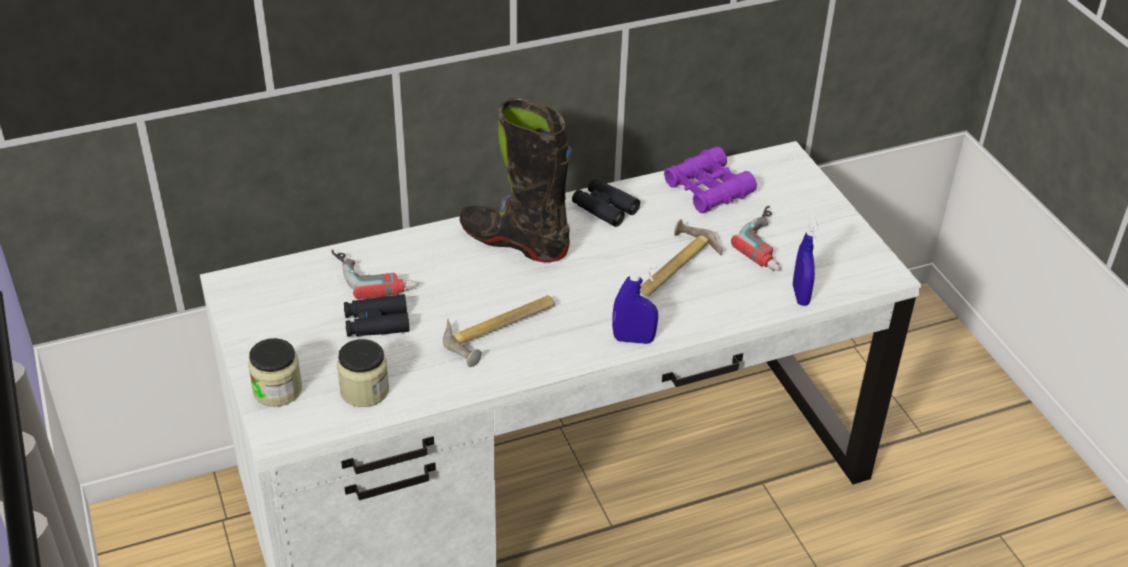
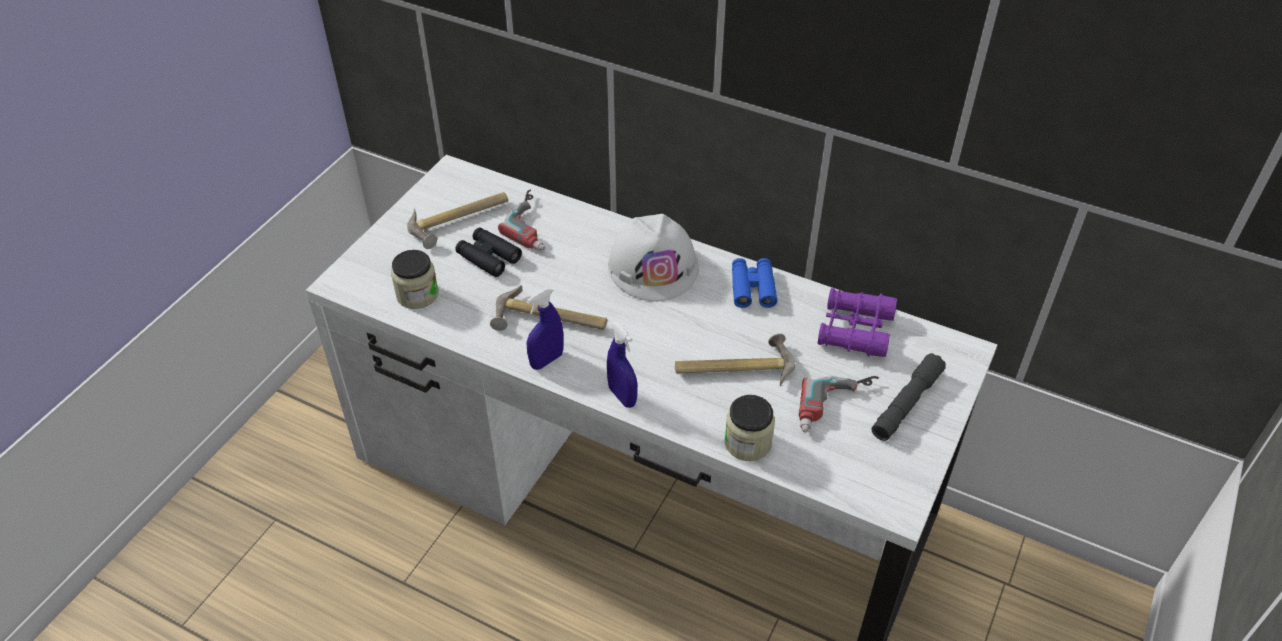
camera: 50 degrees right, 5 degrees up
(277, 390) = (377, 256): jar -> jar (748, 443)
(306, 314) = (460, 221): none -> hammer
(514, 241) = (653, 266): black boot -> white hard hat
(604, 208) = (752, 288): black binoculars -> blue binoculars
(800, 295) = (796, 466): blue spray bottle -> blue spray bottle (546, 360)
(802, 212) = (906, 404): none -> grey flashlight

